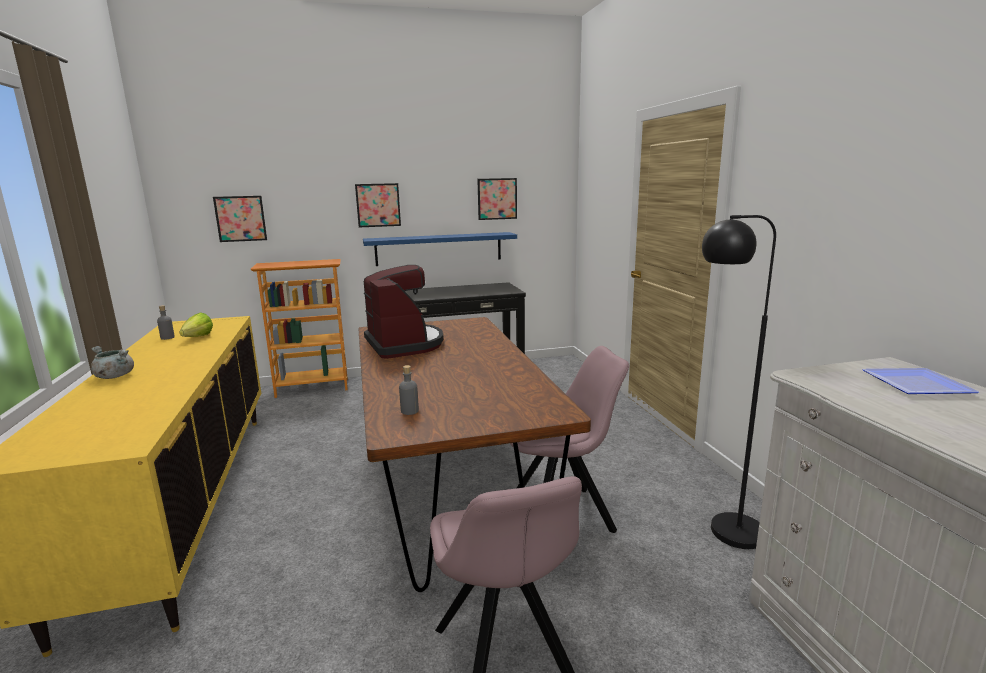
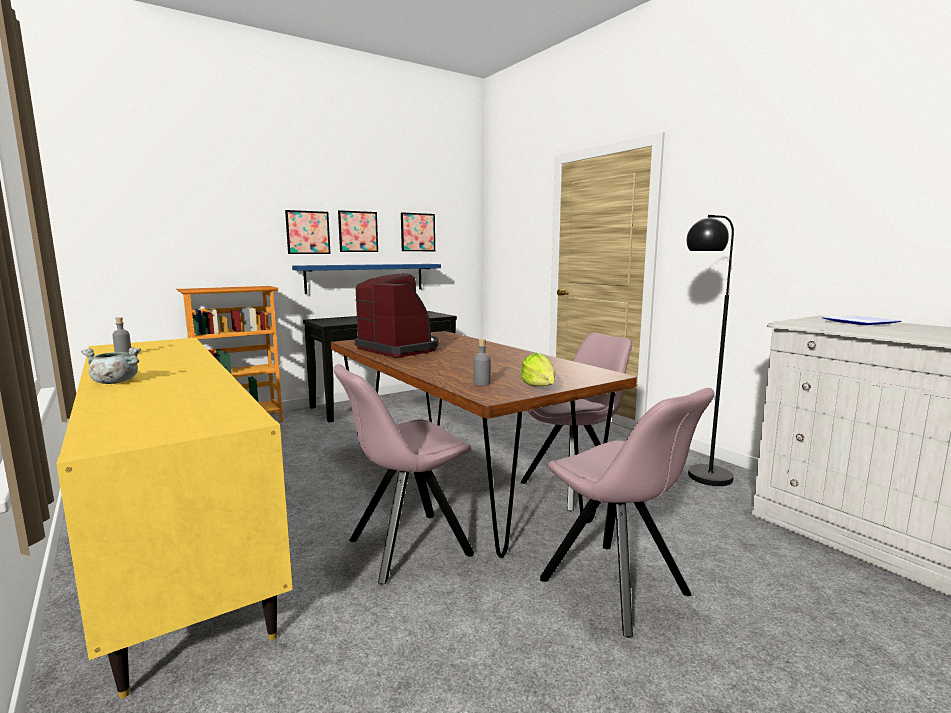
camera: 20 degrees left, 5 degrees down
(195, 339) = (162, 354): lettuce -> lettuce (540, 389)
(240, 218) = (159, 239): picture -> picture (358, 231)
(347, 558) = (408, 547): none -> pink chair

